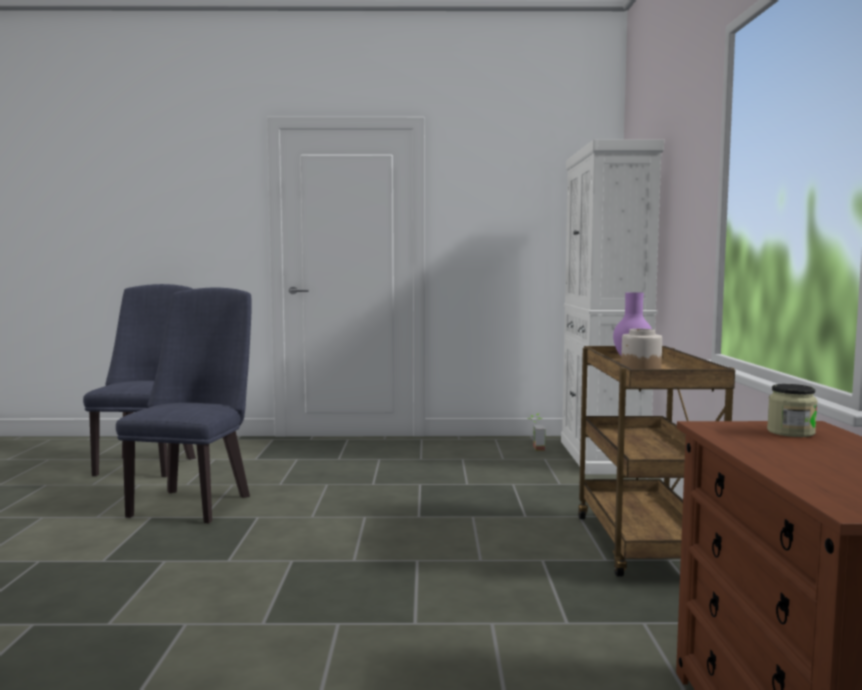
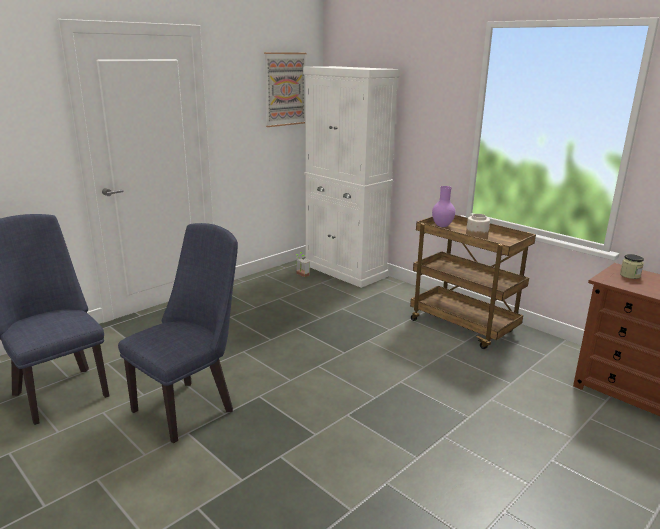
camera: 45 degrees left, 15 degrees up
(194, 502) = (189, 406): blue chair -> blue chair turned 75 degrees clockwise
(550, 193) = (285, 89): none -> picture

